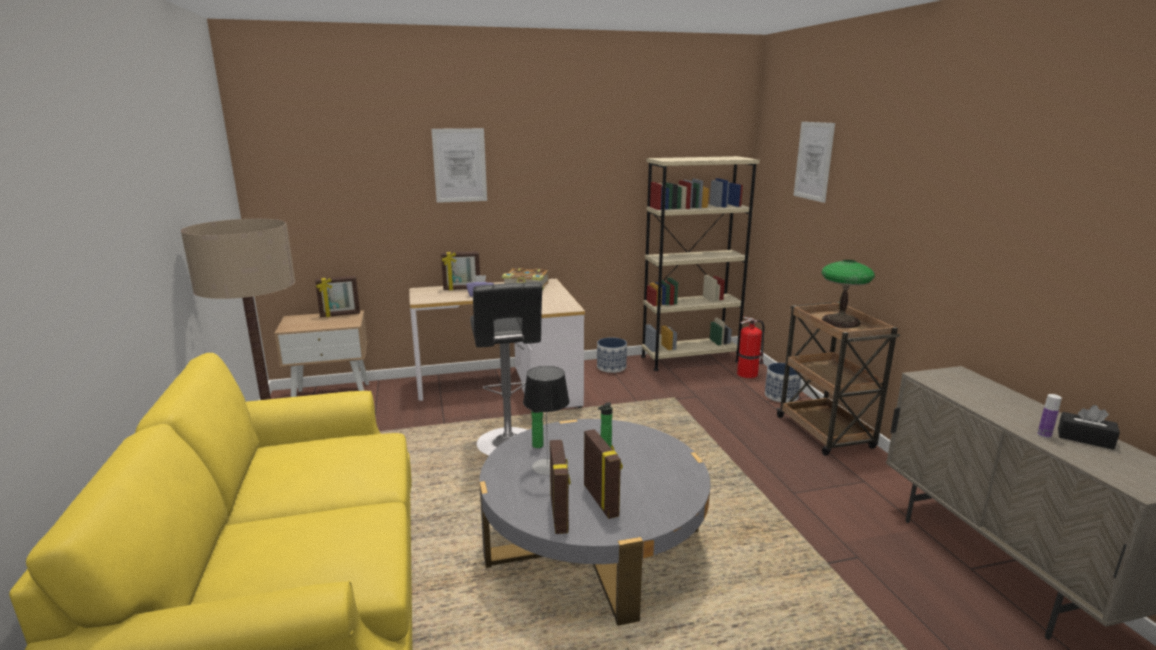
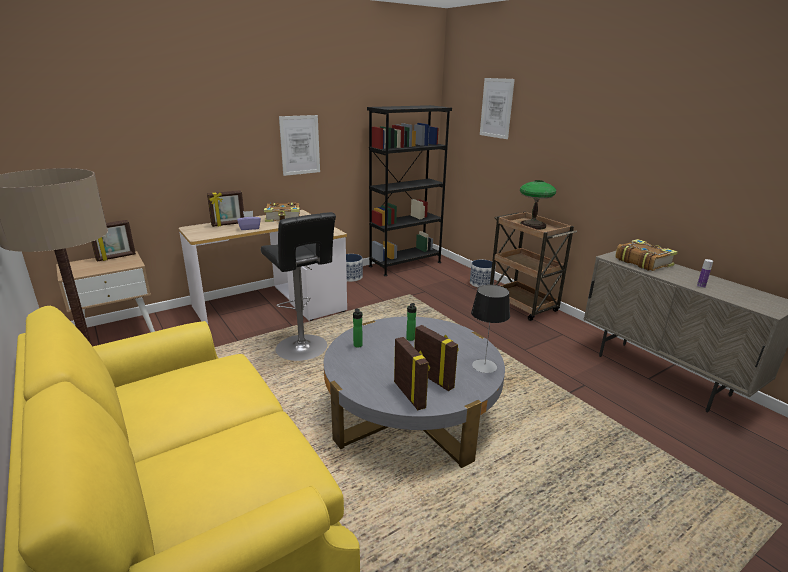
camera: 20 degrees left, 5 degrees up
(459, 165) = (215, 114): picture -> picture (300, 145)
(547, 467) = (376, 360): table lamp -> table lamp (484, 366)
(690, 359) = (405, 264): beige bookcase -> black bookcase
(748, 374) = (451, 270): fire extinguisher -> none
(973, 389) = (643, 262): none -> book
(1085, 438) = (722, 285): black tissue box -> none

